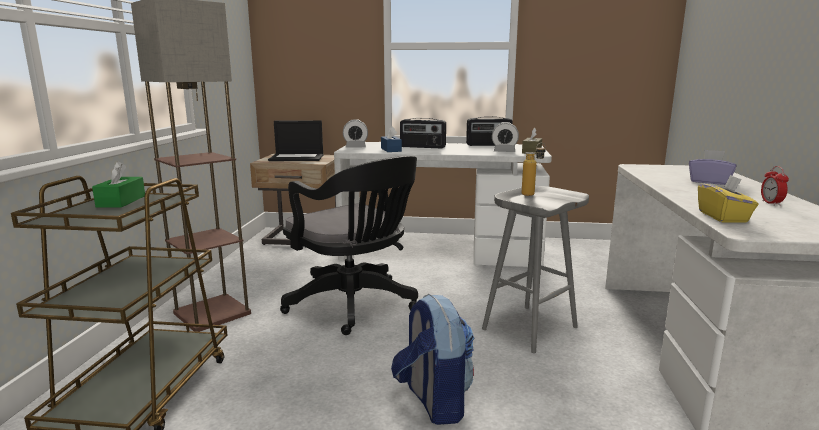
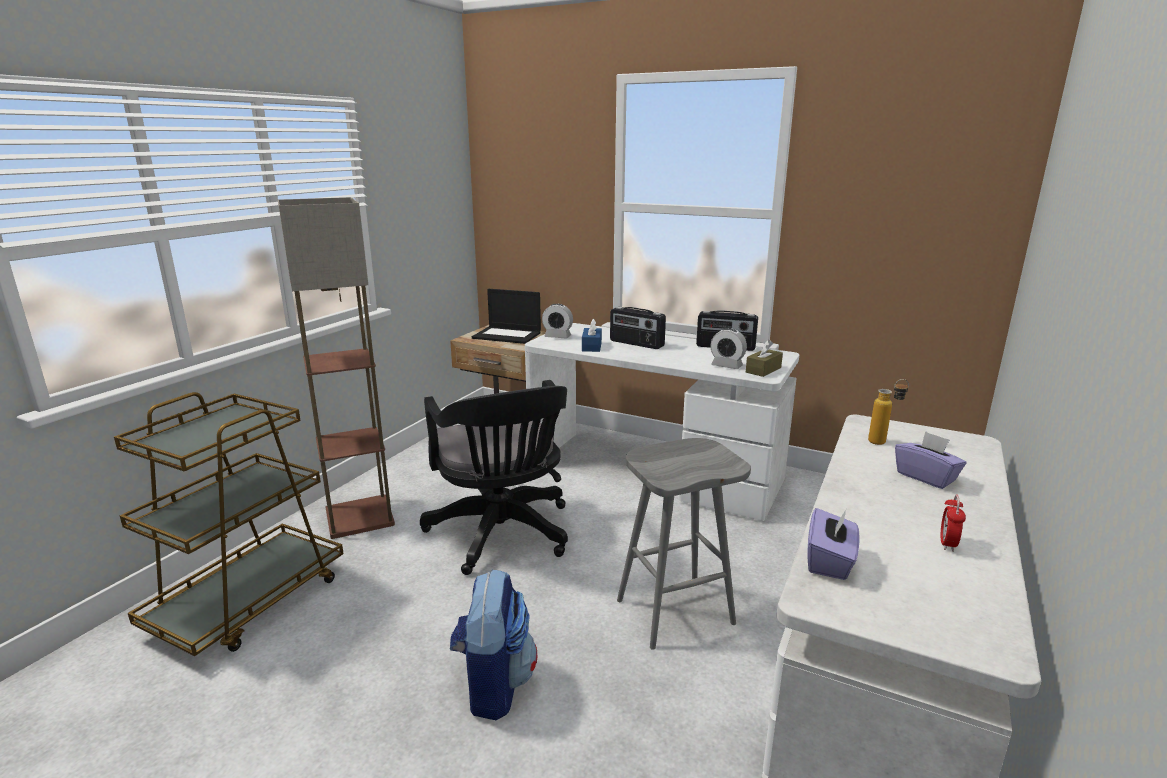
camera: 20 degrees right, 5 degrees up
(121, 201) = (227, 421): green tissue box -> none
(532, 194) = (682, 454): bottle -> bottle (883, 441)
(723, 217) = (830, 561): yellow tissue box -> purple tissue box

